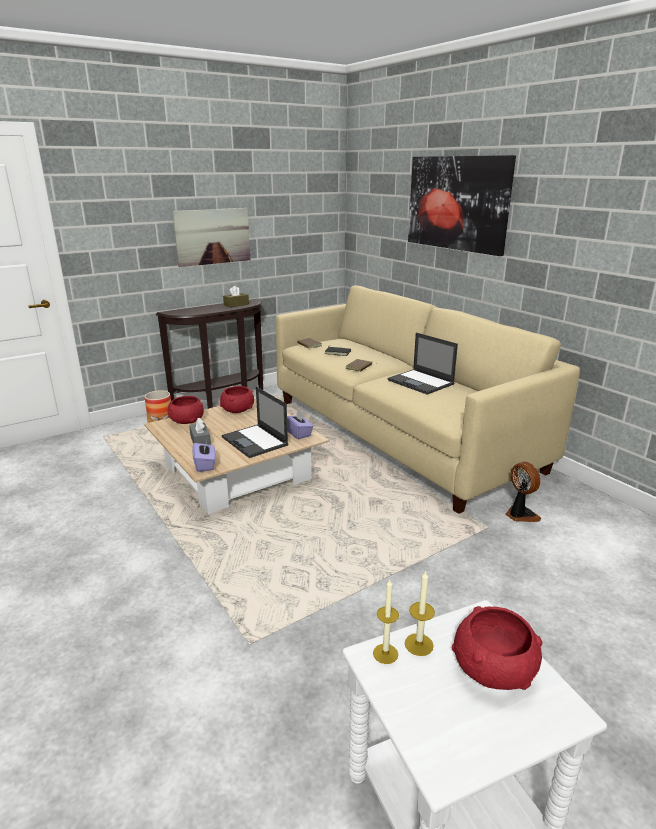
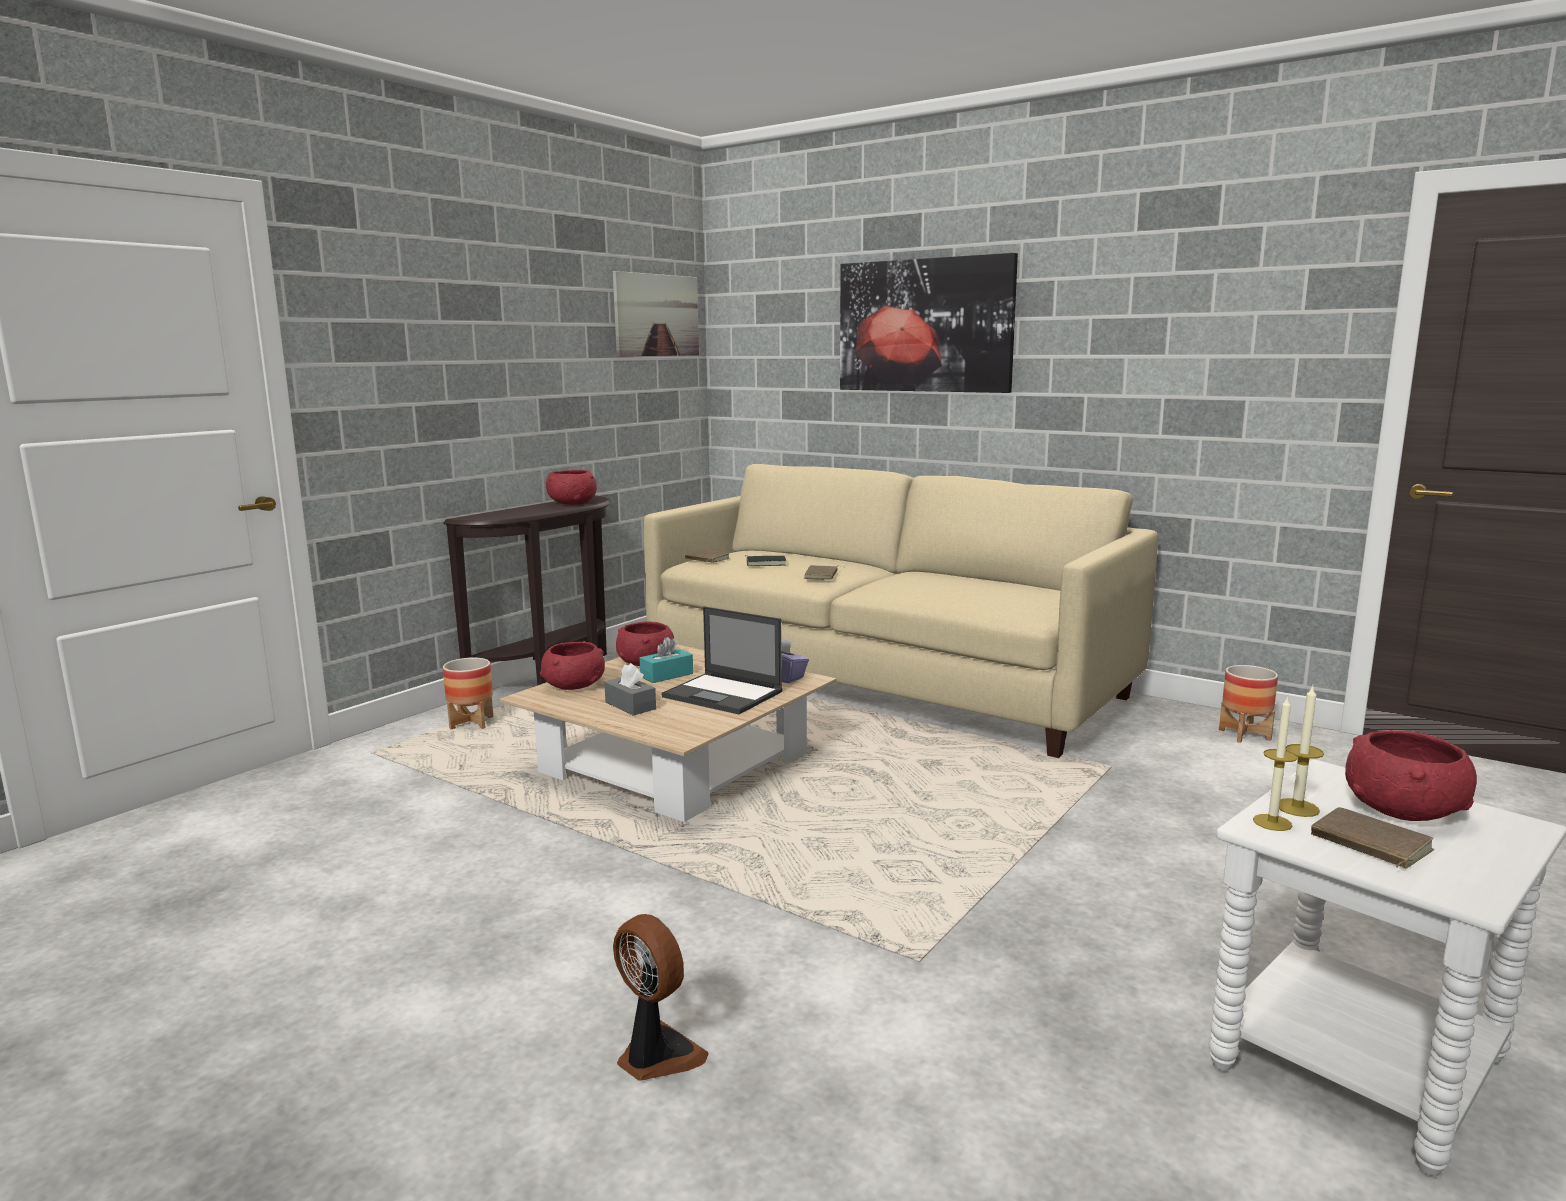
camera: 20 degrees left, 10 degrees down
(205, 465) = (677, 732): purple tissue box -> none
(212, 236) = (528, 389): picture -> picture (656, 315)
(236, 304) = (572, 503): brown tissue box -> red bowl
(239, 421) = (666, 675): none -> turquoise tissue box
(421, 382) = (935, 582): laptop -> none
(428, 695) = (1368, 844): none -> brown book
(520, 515) = (1136, 746): fan -> fan (656, 1056)
(607, 520) = (1244, 734): none -> planter

